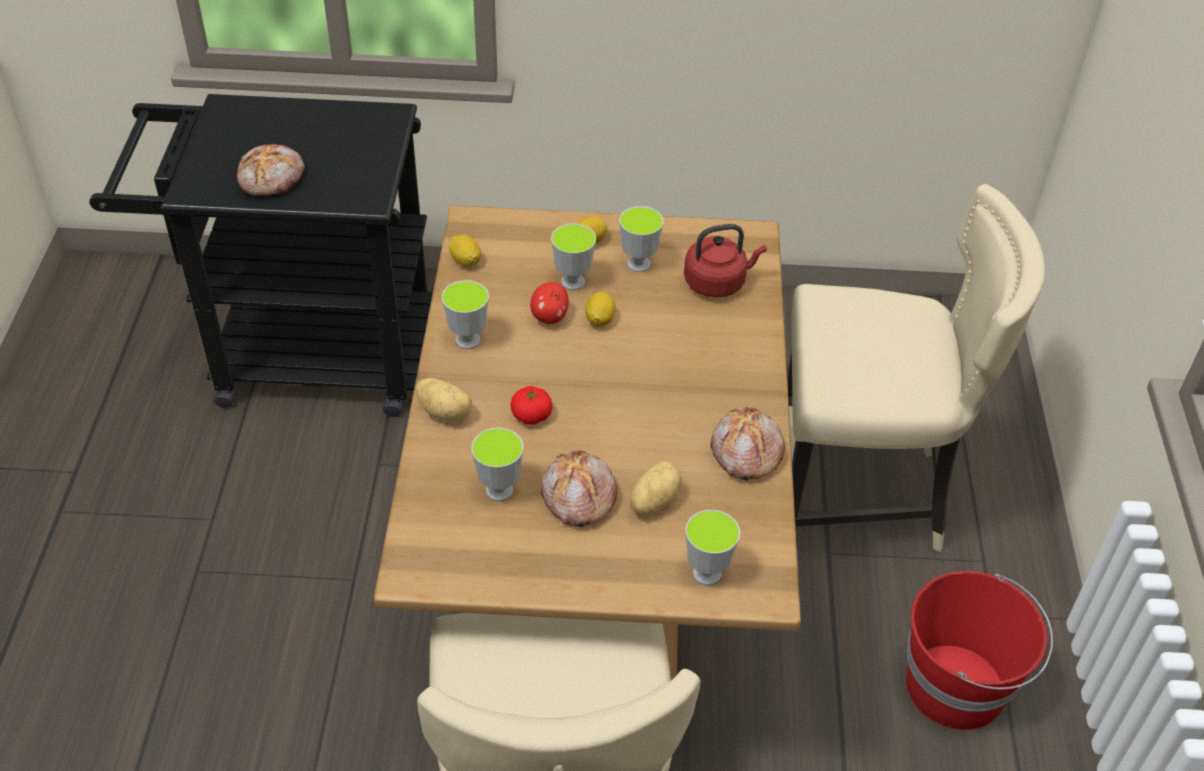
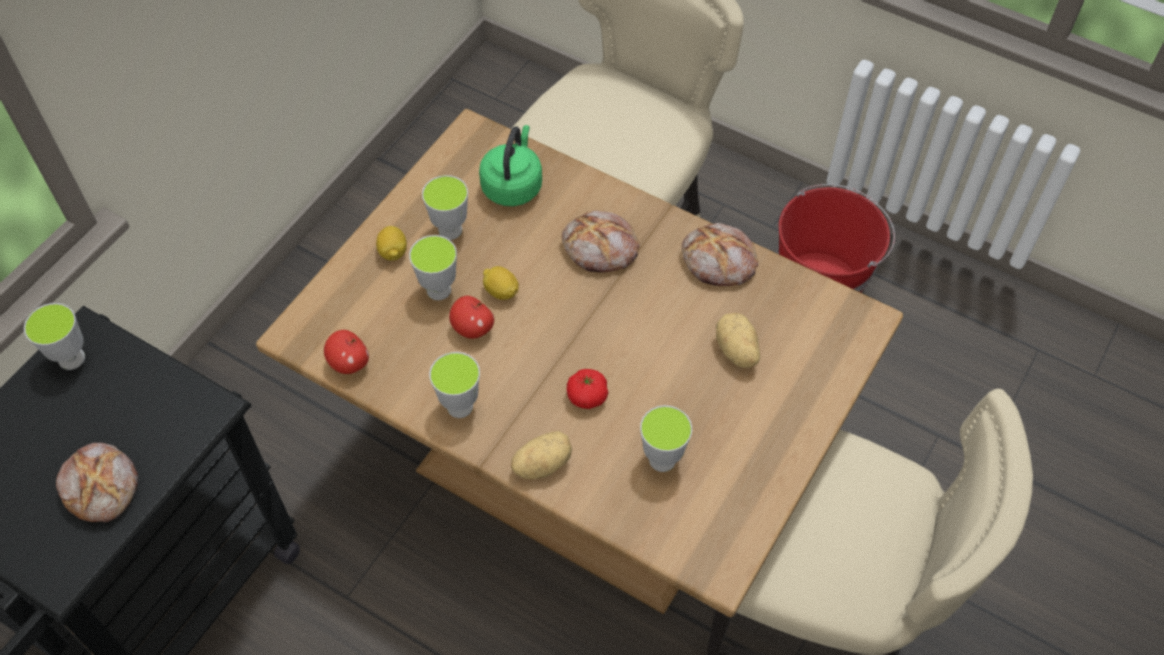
camera: 60 degrees left, 10 degrees up
(465, 261) = (349, 363): lemon -> apple
(577, 497) = (702, 403): bread -> bread (600, 250)
(707, 573) = (830, 349): cup -> cup (72, 358)
(718, 282) = (513, 185): red kettle -> green kettle

